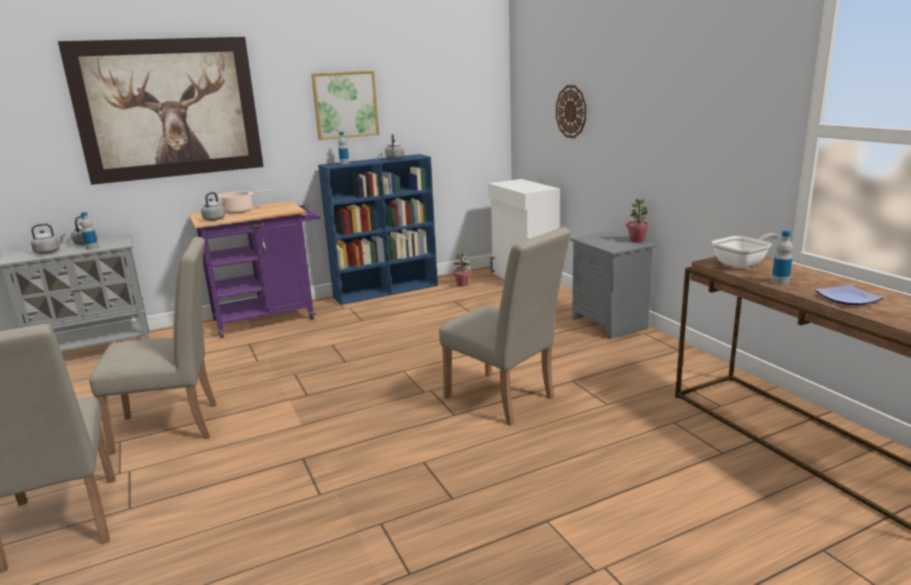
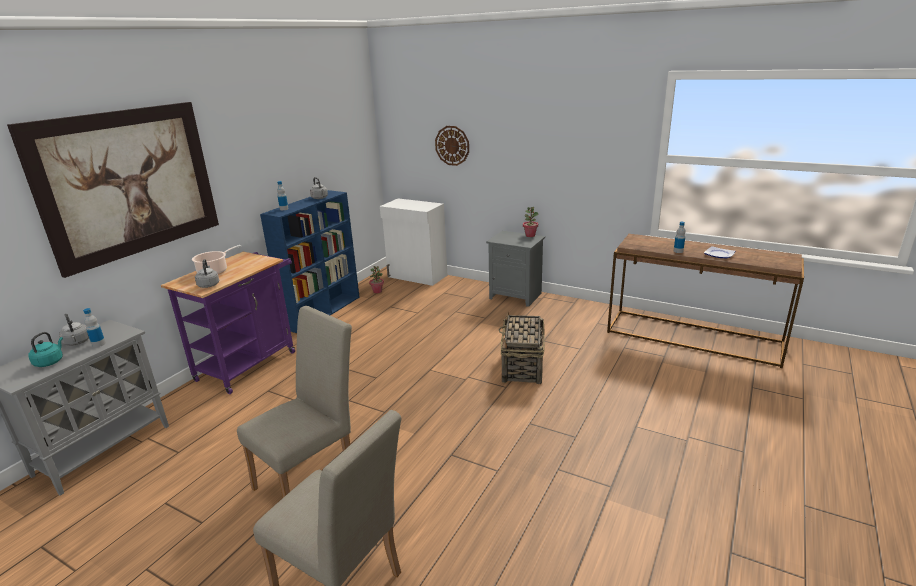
camera: 35 degrees left, 5 degrees up
(49, 252) = (50, 362): grey kettle -> turquoise kettle
(345, 105) = (273, 156): picture -> none
(504, 400) = (522, 366): beige chair -> basket
(743, 263) = (644, 243): frying pan -> none

